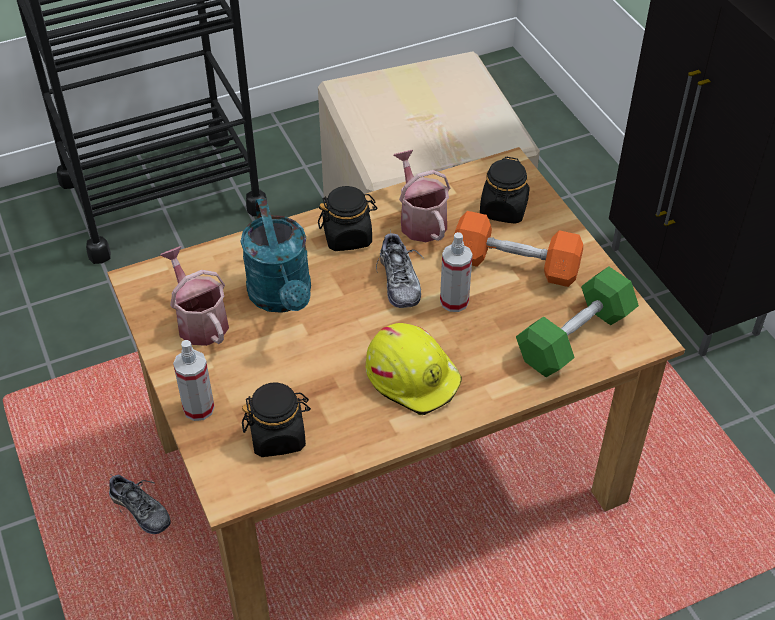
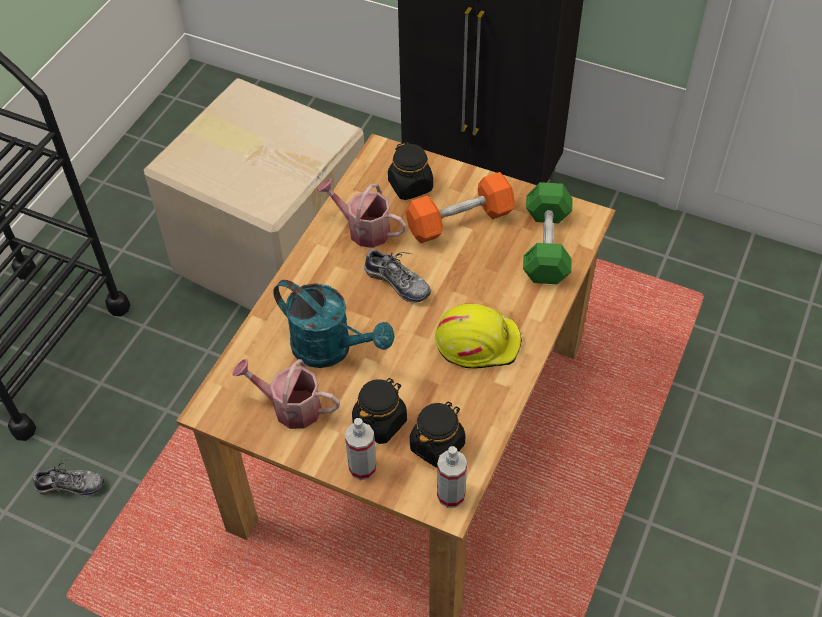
camera: 40 degrees left, 5 degrees up
(140, 510) = (271, 593): shoe -> shoe (71, 486)
(348, 236) = (327, 274): black jar -> black jar (380, 422)
(454, 301) = (448, 272): spray bottle -> spray bottle (451, 495)

